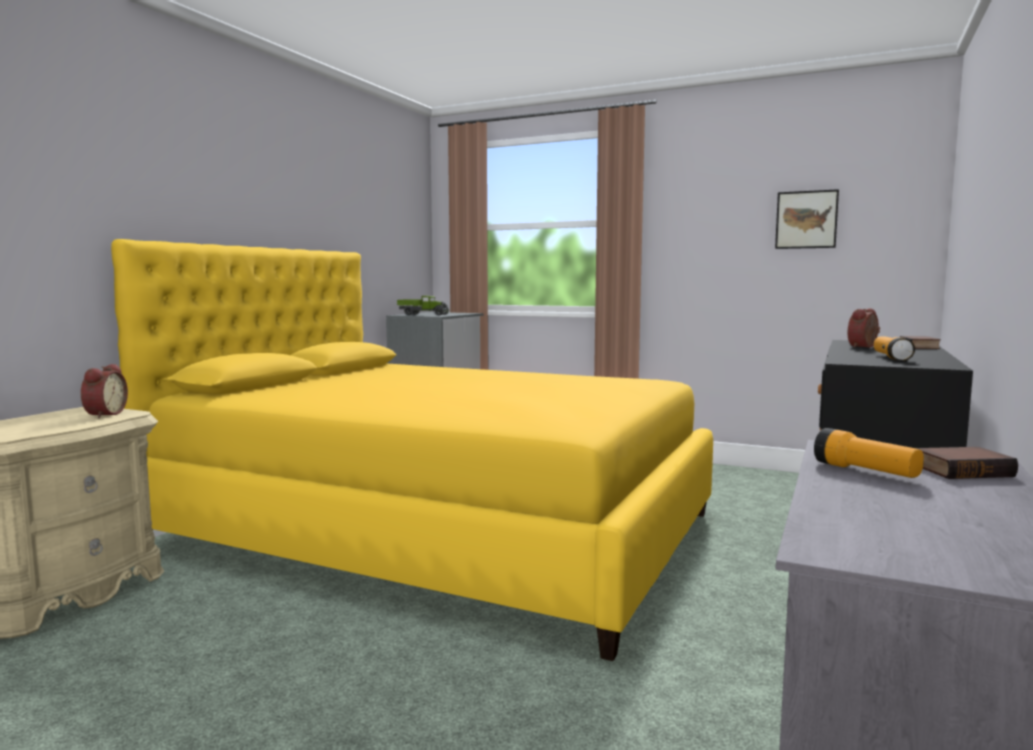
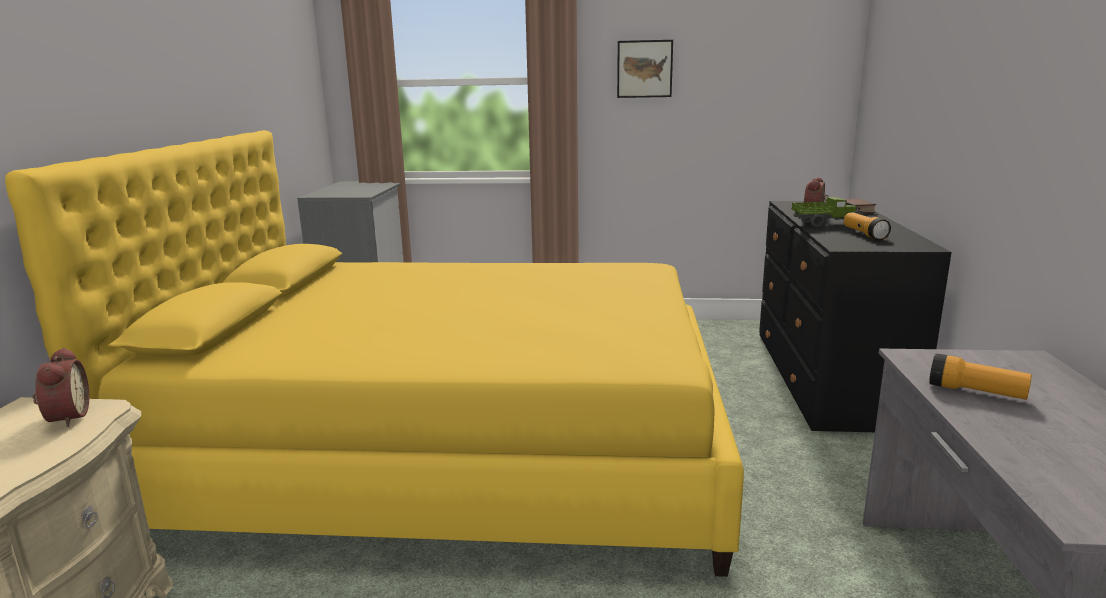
camera: 20 degrees left, 10 degrees up
(423, 314) = (340, 193): toy truck -> toy truck (826, 223)
(806, 219) = (737, 81): picture -> picture (644, 69)
(962, 470) = (1034, 376): book -> none

